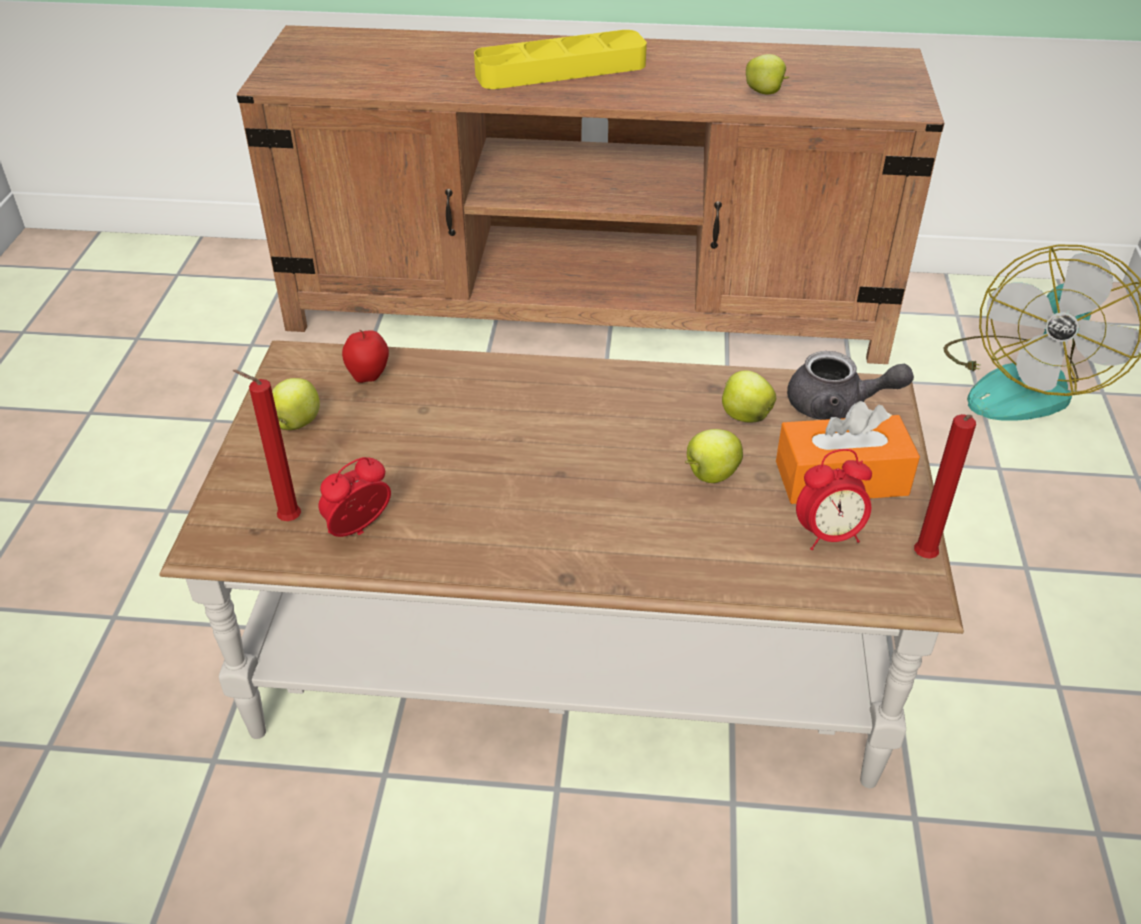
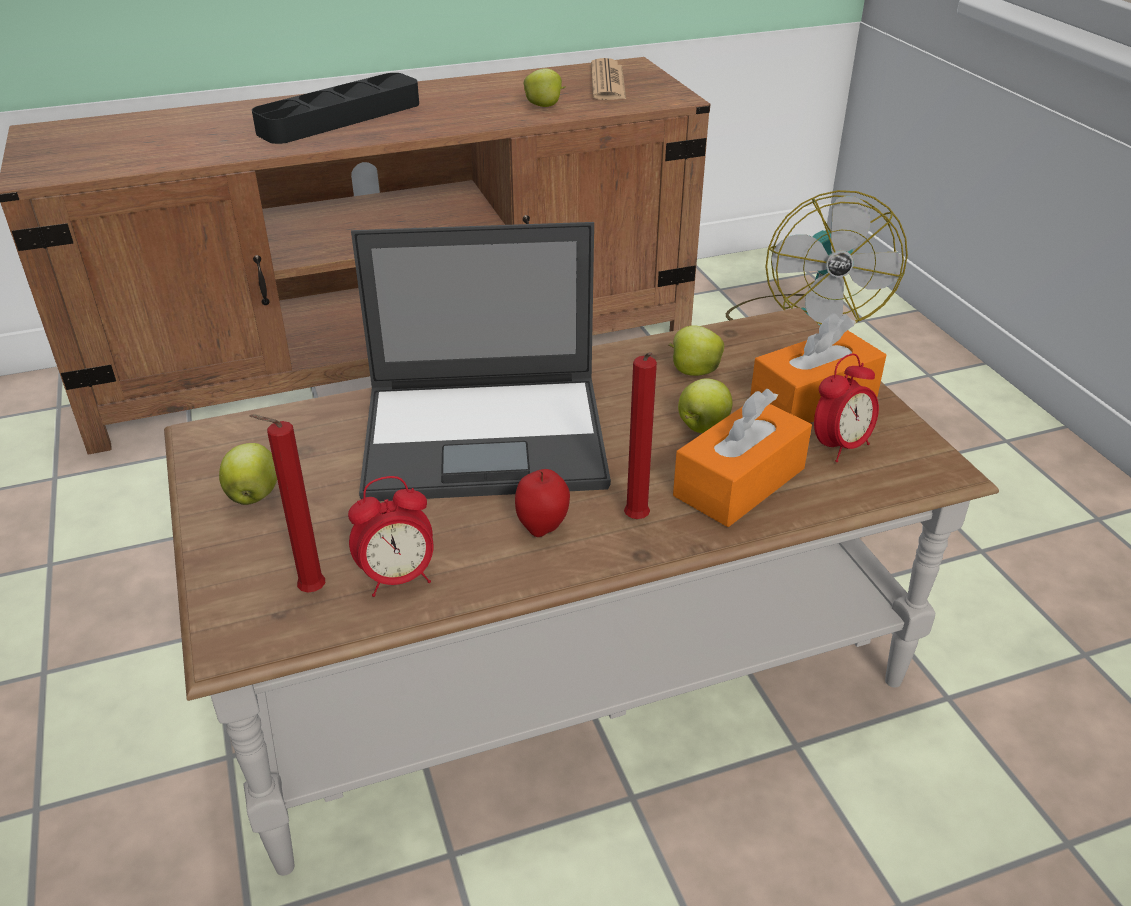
camera: 25 degrees left, 5 degrees down
(359, 531) = (398, 578): alarm clock -> alarm clock turned 135 degrees counterclockwise
(369, 377) = (303, 432): apple -> apple (542, 527)
(514, 426) = (488, 436): none -> laptop
(561, 69) = (340, 118): yellow tray -> black tray
(703, 540) = (739, 482): none -> orange tissue box
(837, 406) = (764, 344): grey teapot -> none
(853, 74) = (608, 82): none -> newspaper
(923, 559) = (928, 443): red candle -> red candle (636, 522)

